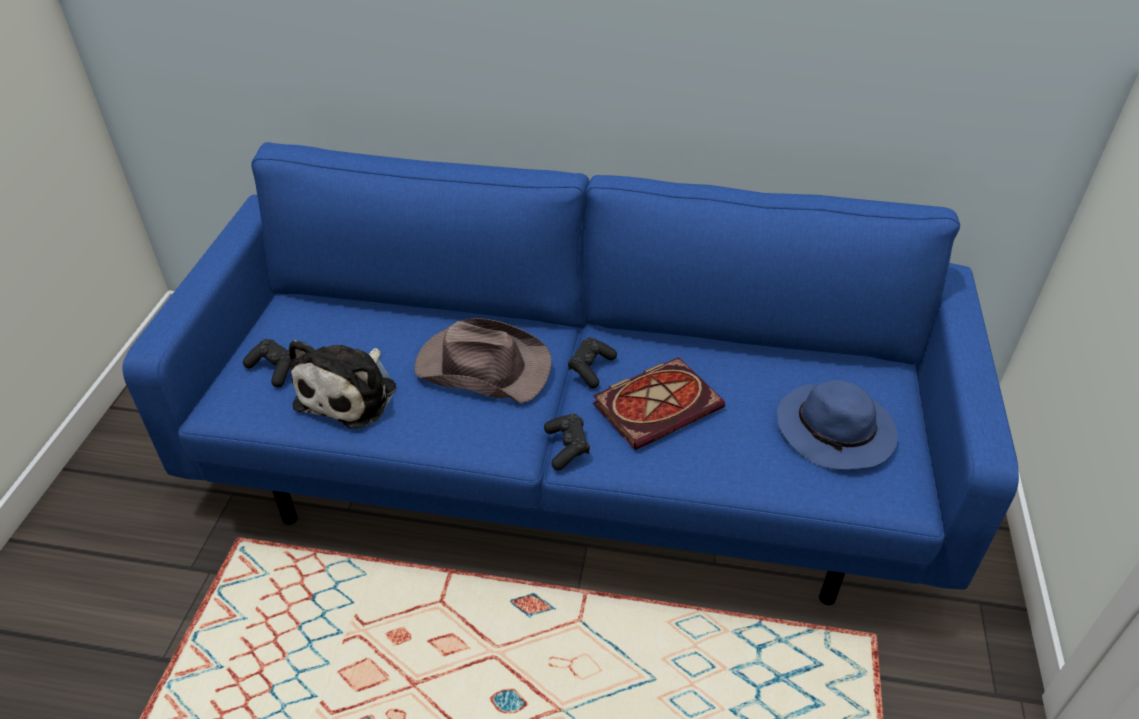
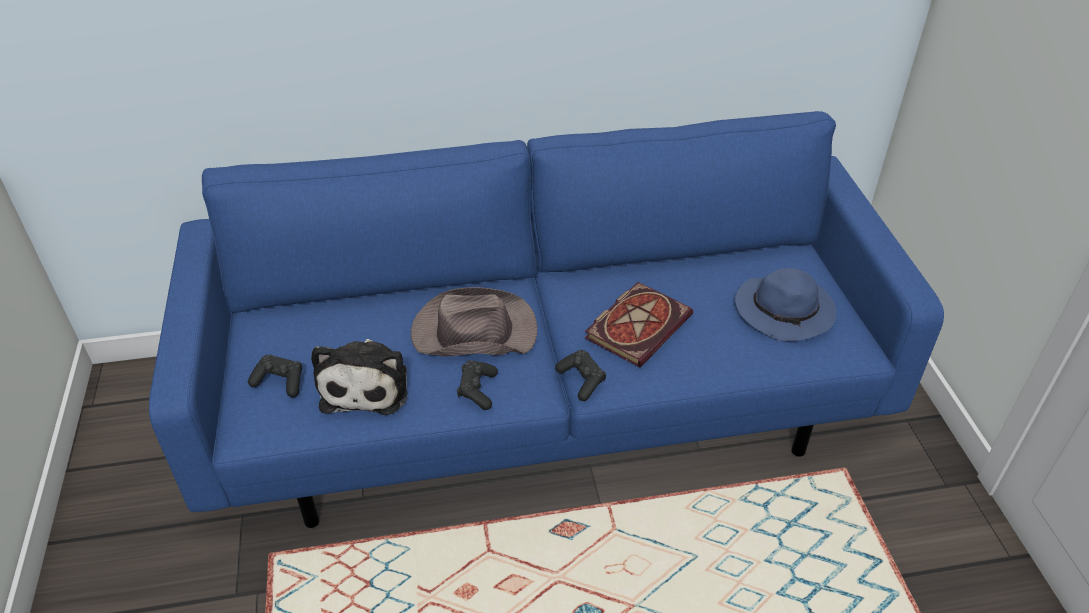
camera: 20 degrees left, 0 degrees up
(591, 369) = (566, 310): black game controller -> black game controller (477, 390)

